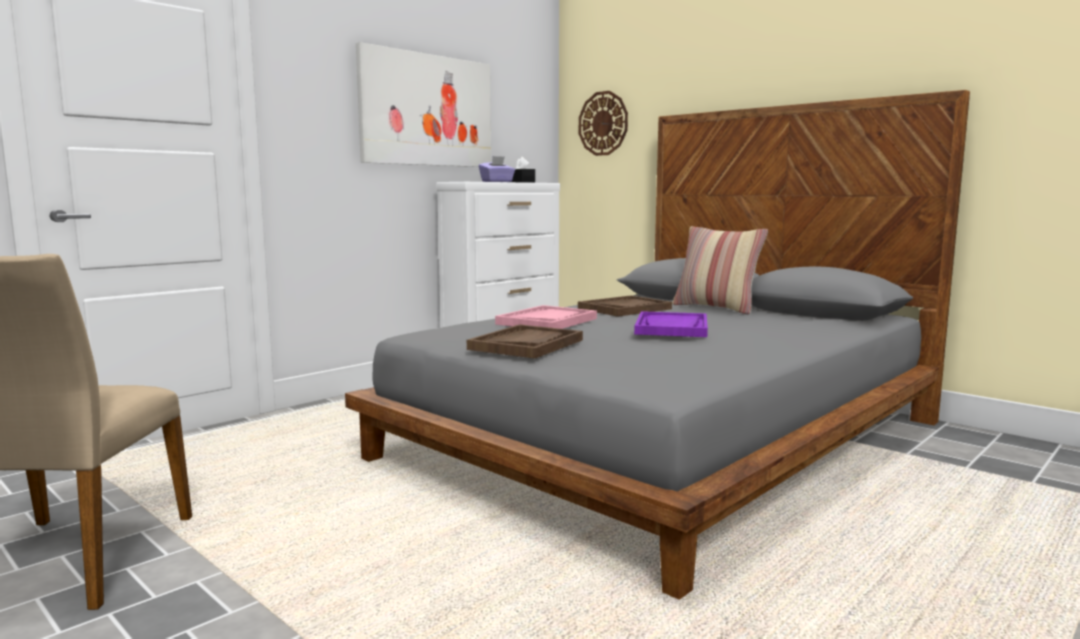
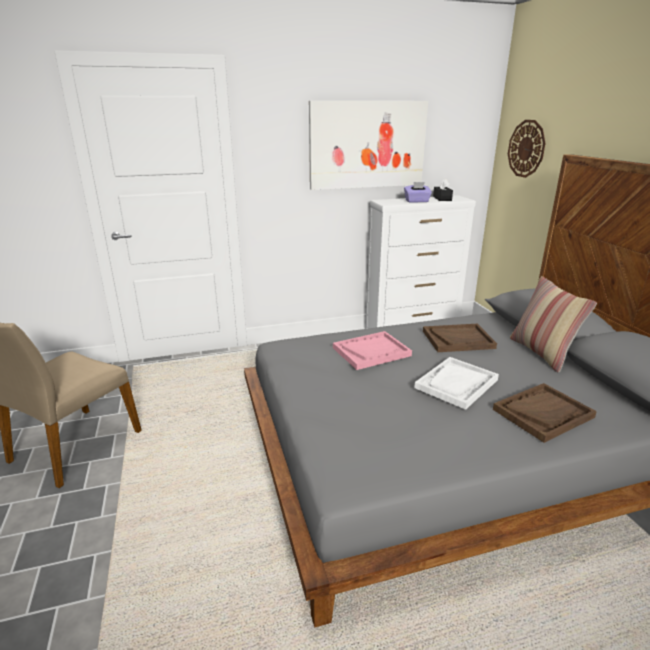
camera: 30 degrees right, 15 degrees up
(526, 344) = (321, 384): brown tray -> brown tray (543, 413)
(672, 327) = (456, 384): purple tray -> white tray

